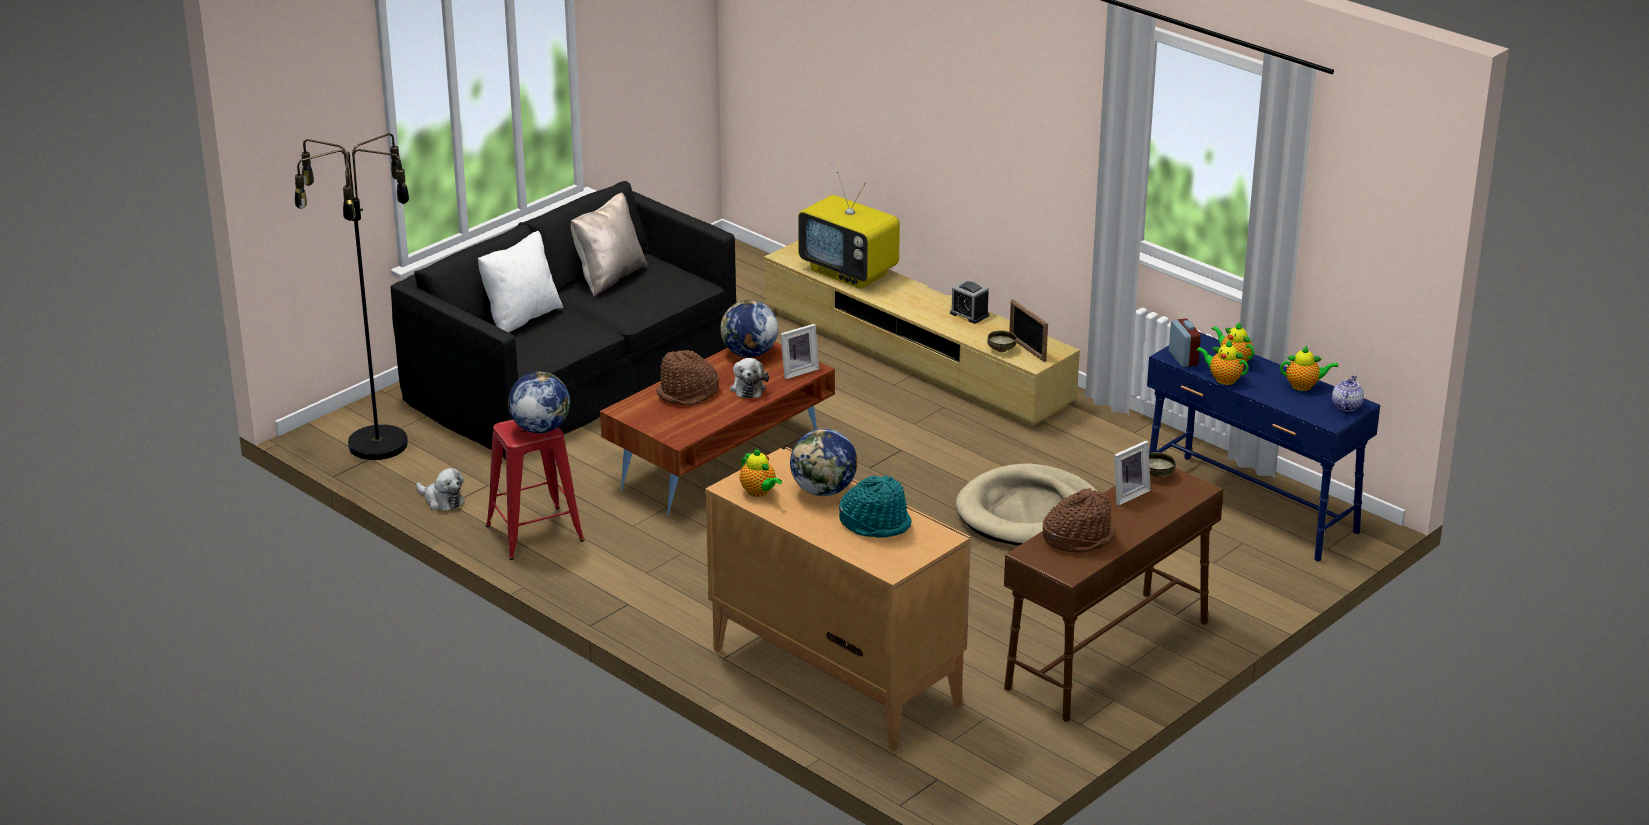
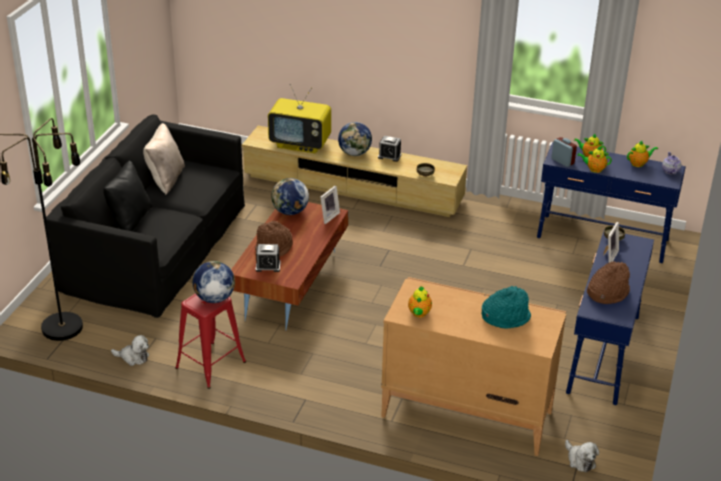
camera: 25 degrees left, 5 degrees up
(521, 318) = (129, 220): white pillow -> black pillow
(660, 414) = (268, 266): none -> alarm clock
(748, 388) = (307, 235): plush toy -> plush toy (580, 460)
(759, 492) = (419, 314): teapot -> teapot turned 75 degrees clockwise
(824, 491) = (456, 302): globe -> globe (355, 153)
(1027, 349) = (438, 171): picture frame -> none
(1028, 512) = (490, 272): beige dog bed -> none
(1106, 655) = (602, 354): brown console table -> blue console table

